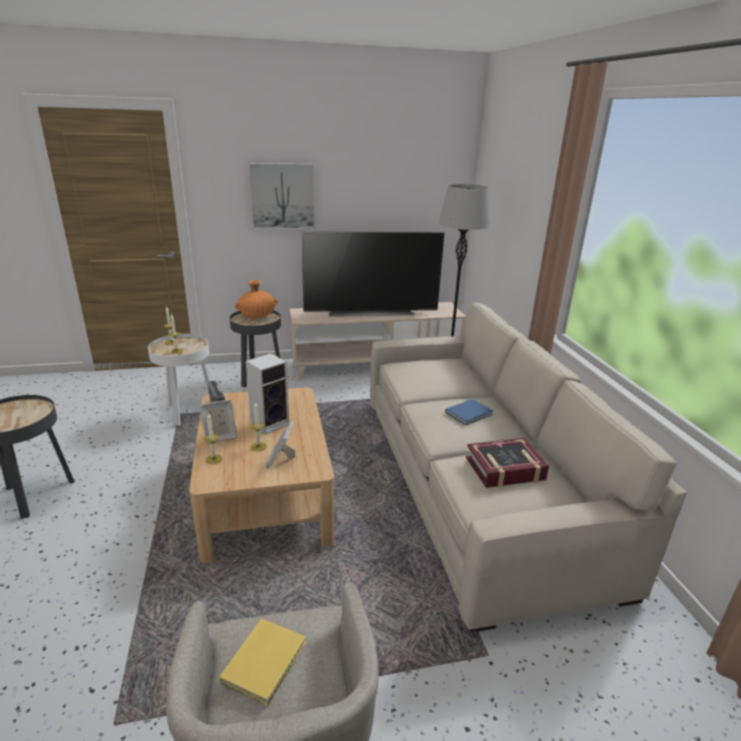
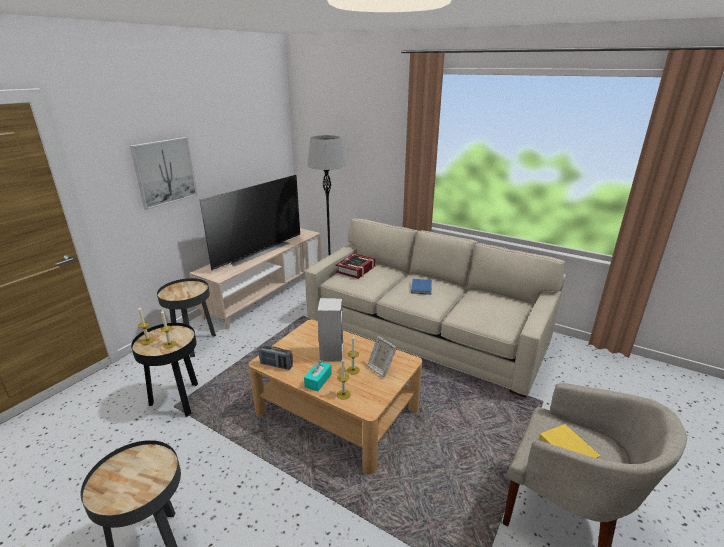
camera: 45 degrees left, 0 degrees up
(187, 412) = (178, 400): white side table -> black side table
(219, 437) = (318, 380): picture frame -> turquoise tissue box
(257, 316) = (180, 288): orange vase -> none
(505, 469) = (481, 305): book -> book (356, 269)

